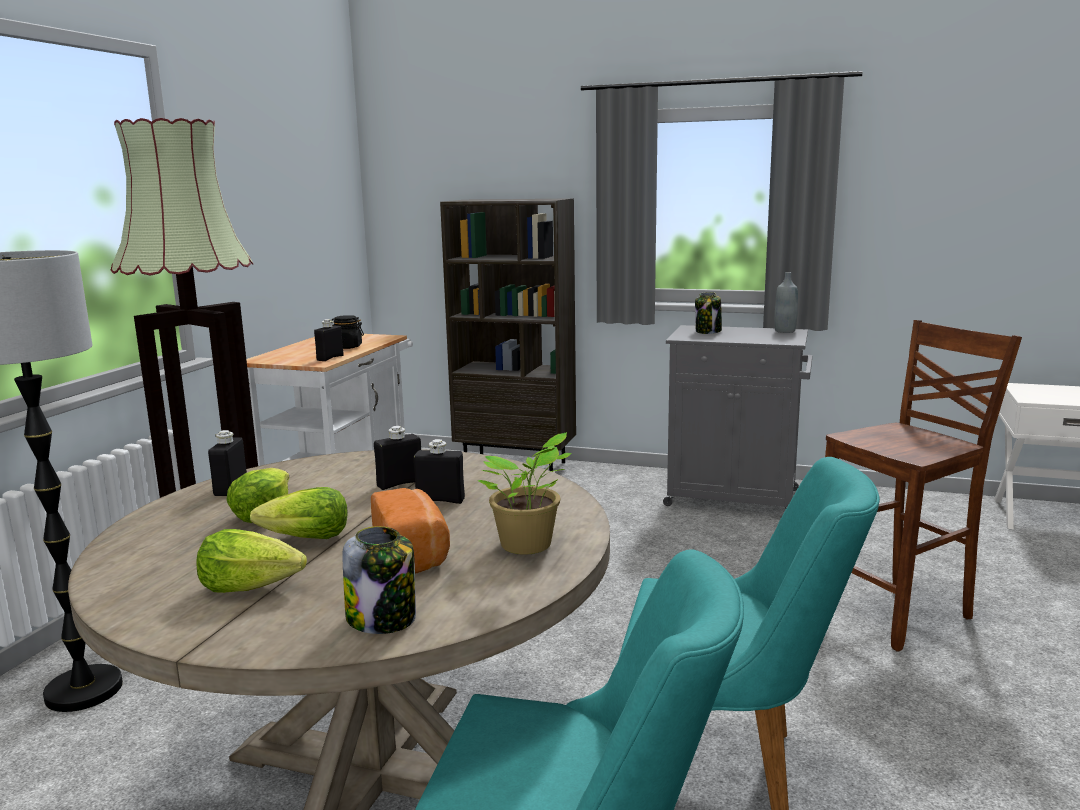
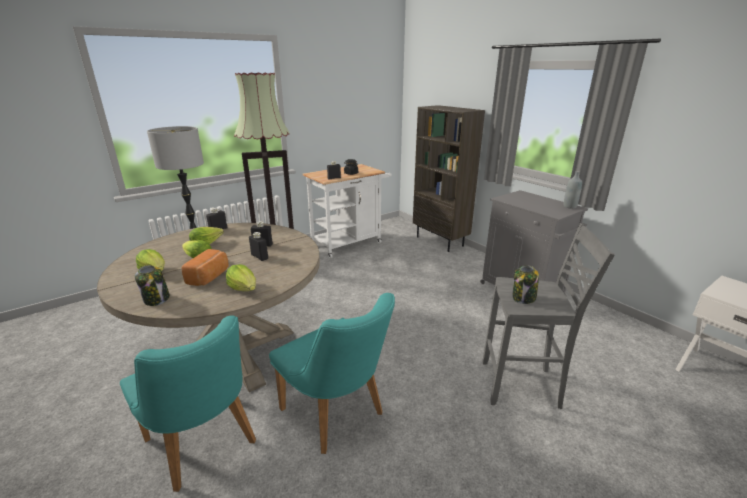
camera: 35 degrees right, 10 degrees up
(528, 546) = (244, 288): potted plant -> lettuce
(708, 331) = (524, 197): jar -> jar (523, 298)
(897, 613) = (522, 386): brown stool -> grey stool

